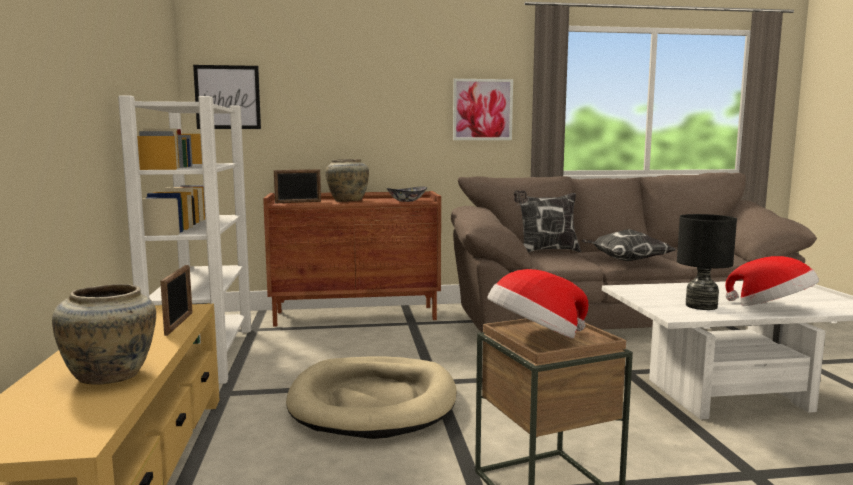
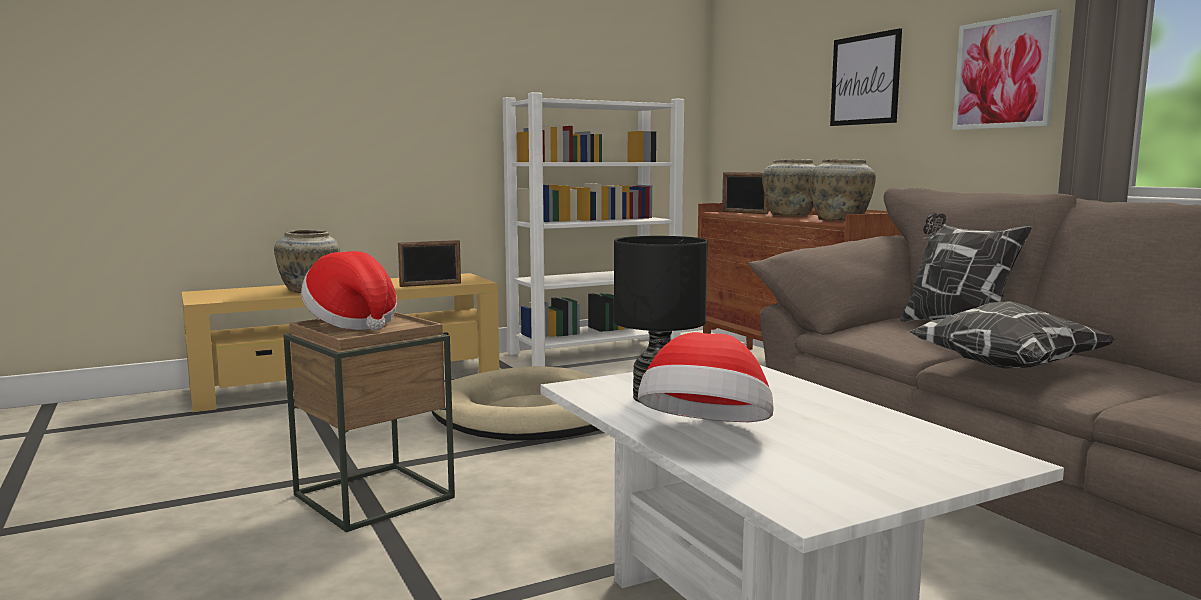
camera: 70 degrees right, 0 degrees up
(227, 97) = (737, 89): picture -> picture (865, 80)
(406, 201) = (840, 221): bowl -> beige vase

